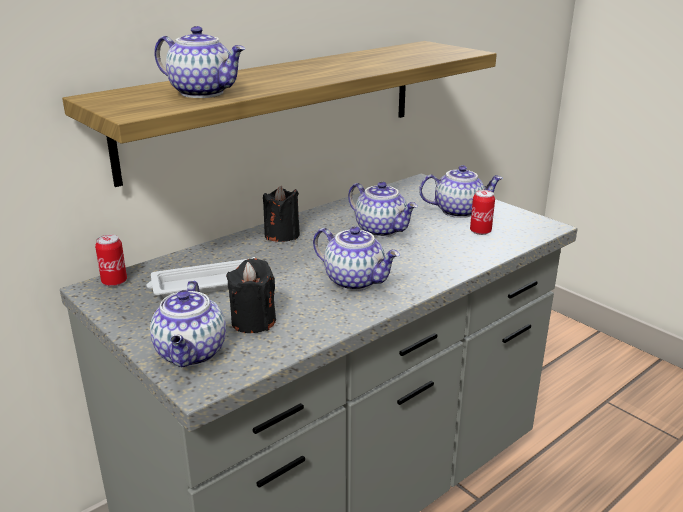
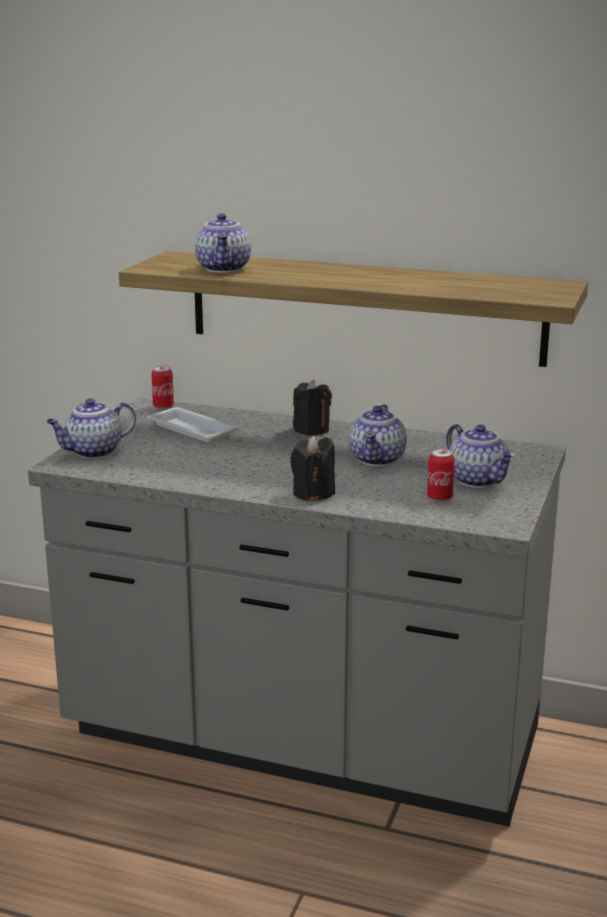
camera: 60 degrees right, 5 degrees down
(253, 321) = (154, 457): black candle -> black candle (313, 493)
(356, 281) = (259, 472): teapot -> none

